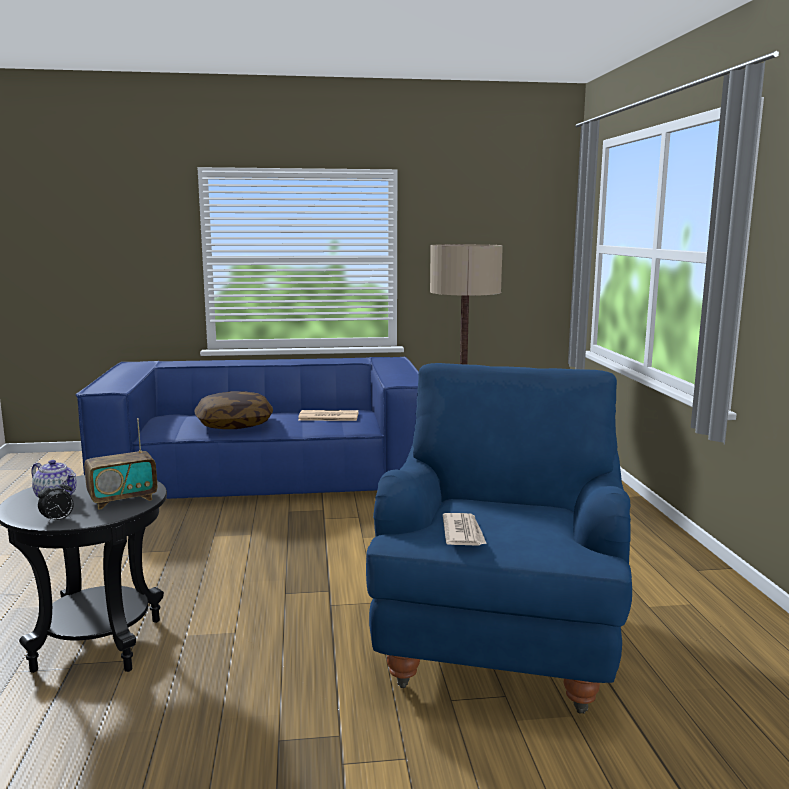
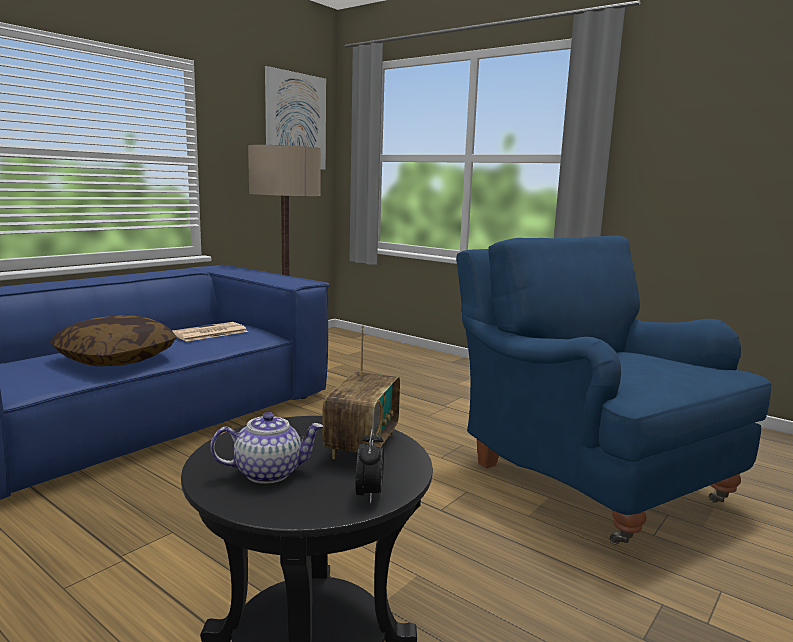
camera: 45 degrees left, 0 degrees up
(463, 533) = (657, 379): newspaper -> none
(518, 212) = (296, 121): none -> picture

